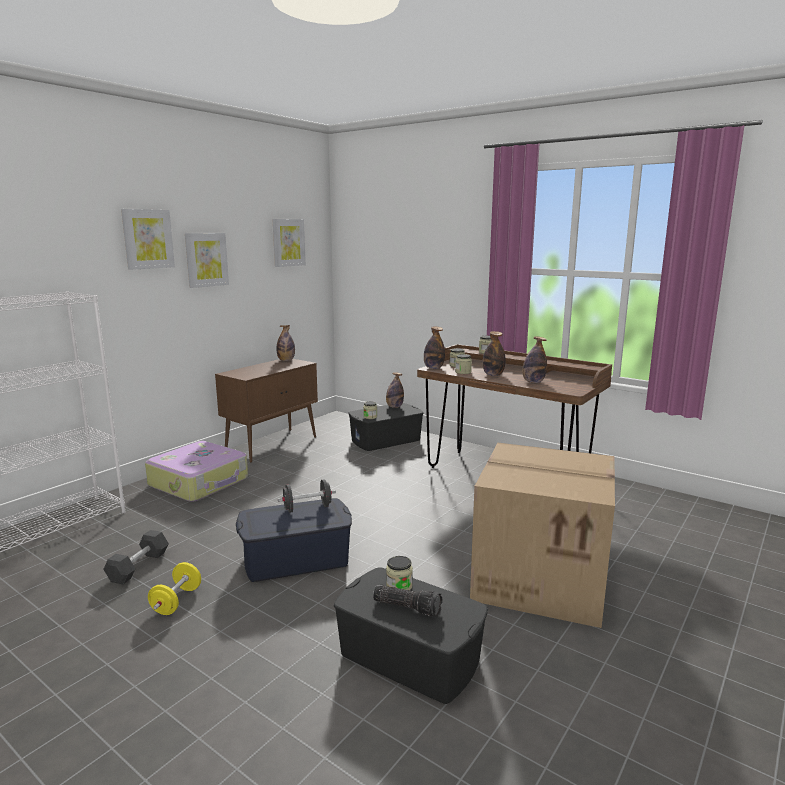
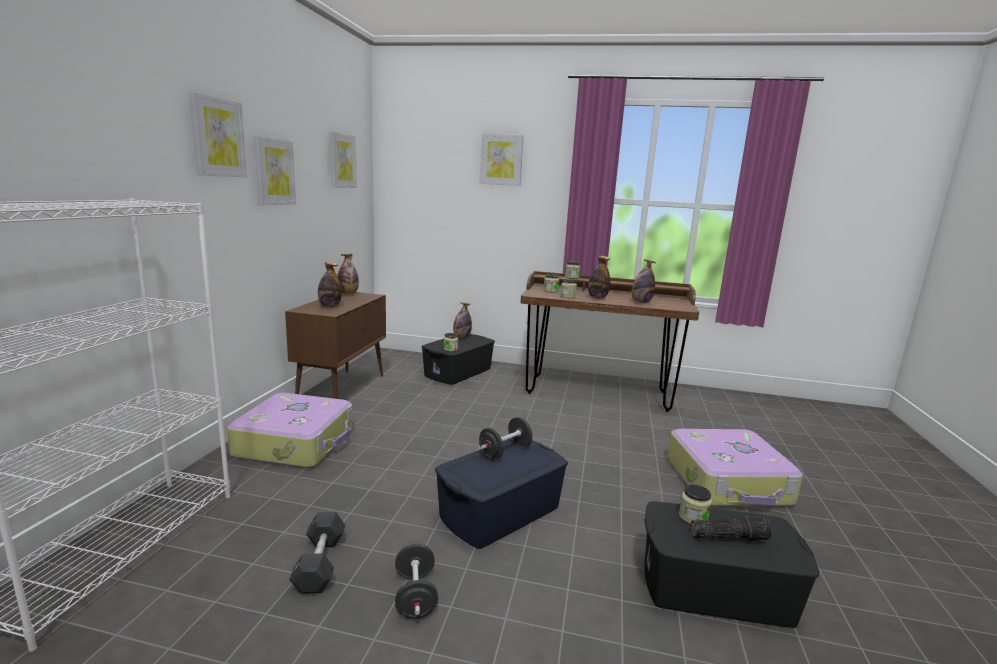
camera: 25 degrees left, 0 degrees up
(176, 601) = (415, 596): yellow dumbbell -> black dumbbell
(433, 232) = (501, 160): none -> picture
(433, 368) = (535, 294): bottle -> bottle (330, 306)
(542, 578) = (728, 482): cardboard box -> suitcase

